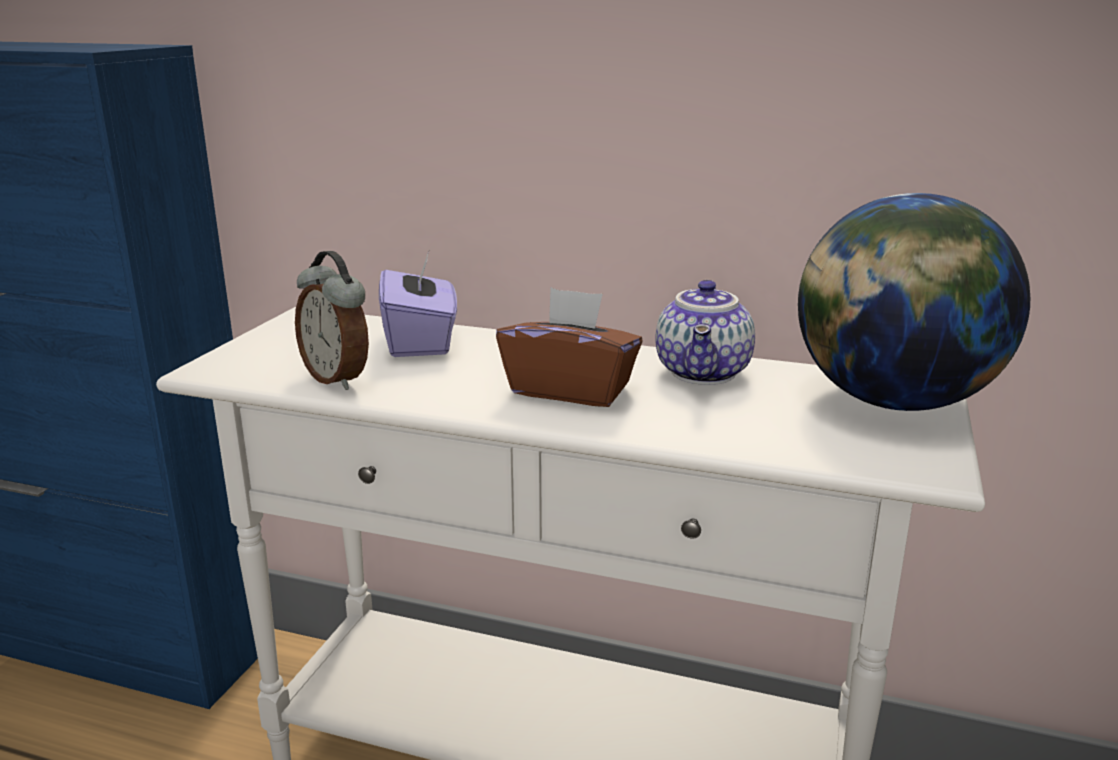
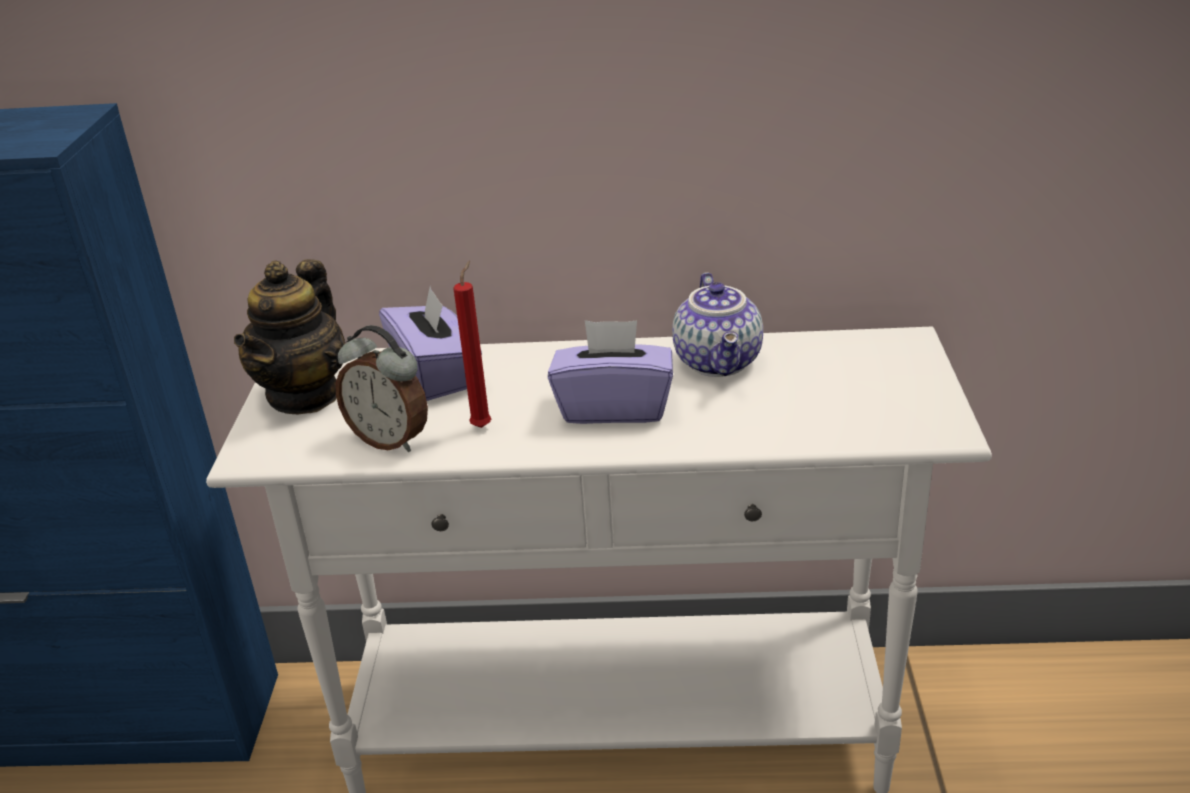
camera: 15 degrees left, 10 degrees up
(294, 337) = (305, 394): none -> teapot
(432, 383) = (483, 425): none -> red candle
(570, 390) = (614, 407): brown tissue box -> purple tissue box
(893, 402) = (888, 363): globe -> none

